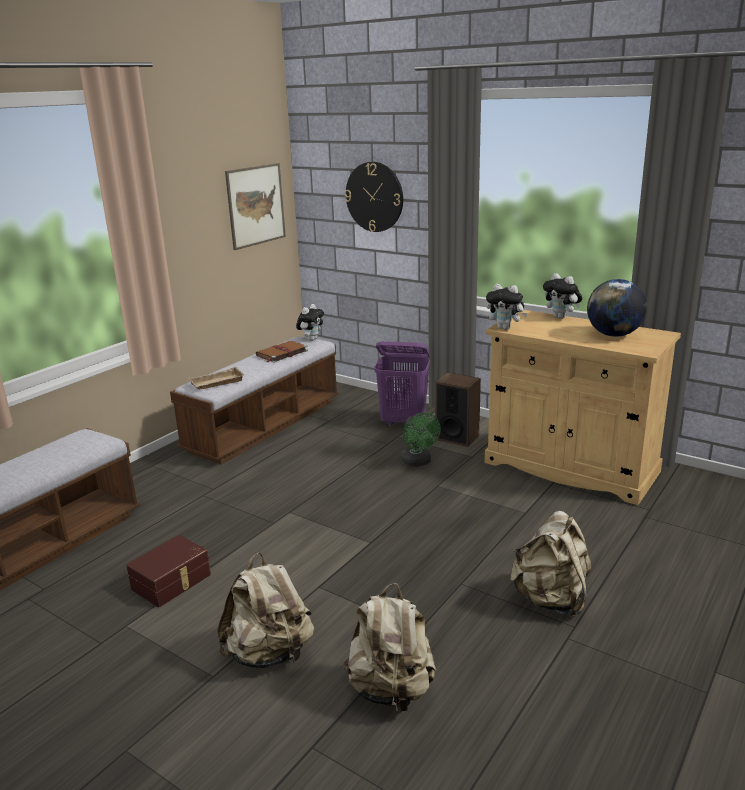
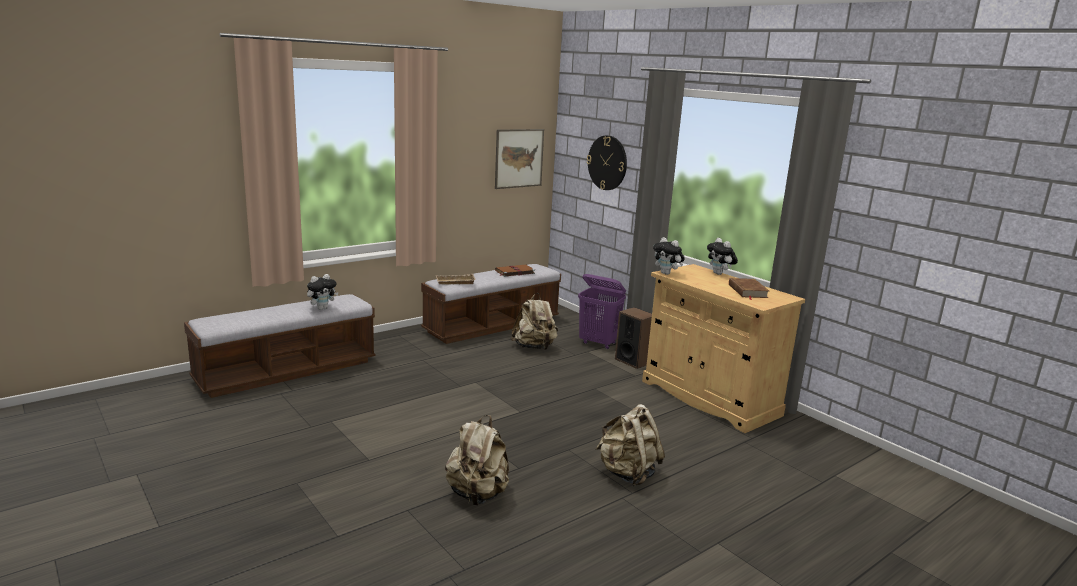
camera: 15 degrees right, 5 degrees down
(172, 582) = (373, 405): brown storage box -> none
(269, 653) = (411, 457): beige backpack -> beige backpack (534, 347)
(311, 339) = (543, 267): plush toy -> plush toy (322, 308)
(418, 462) = (590, 371): green fan -> none
(613, 335) = (747, 291): globe -> brown book

